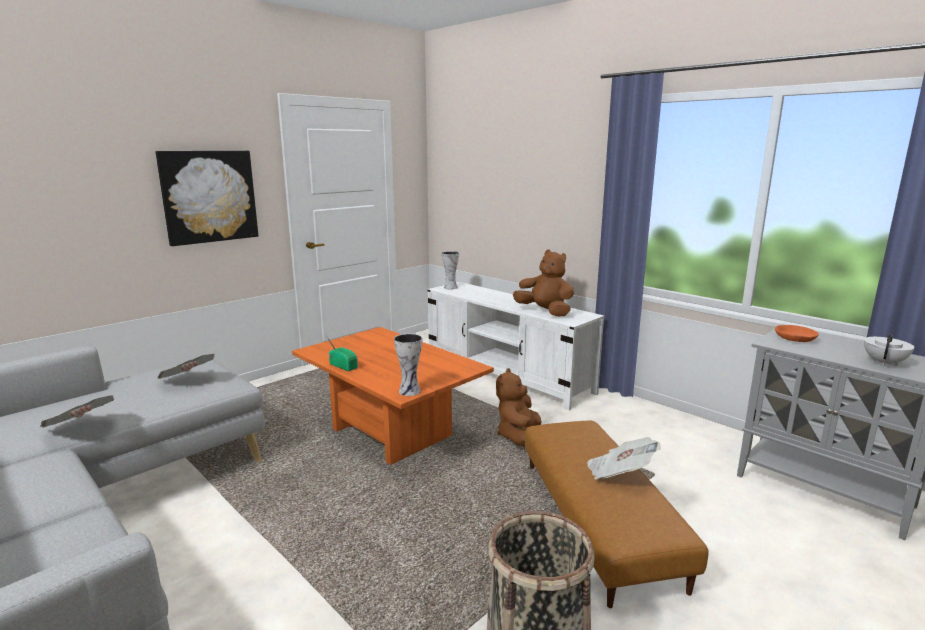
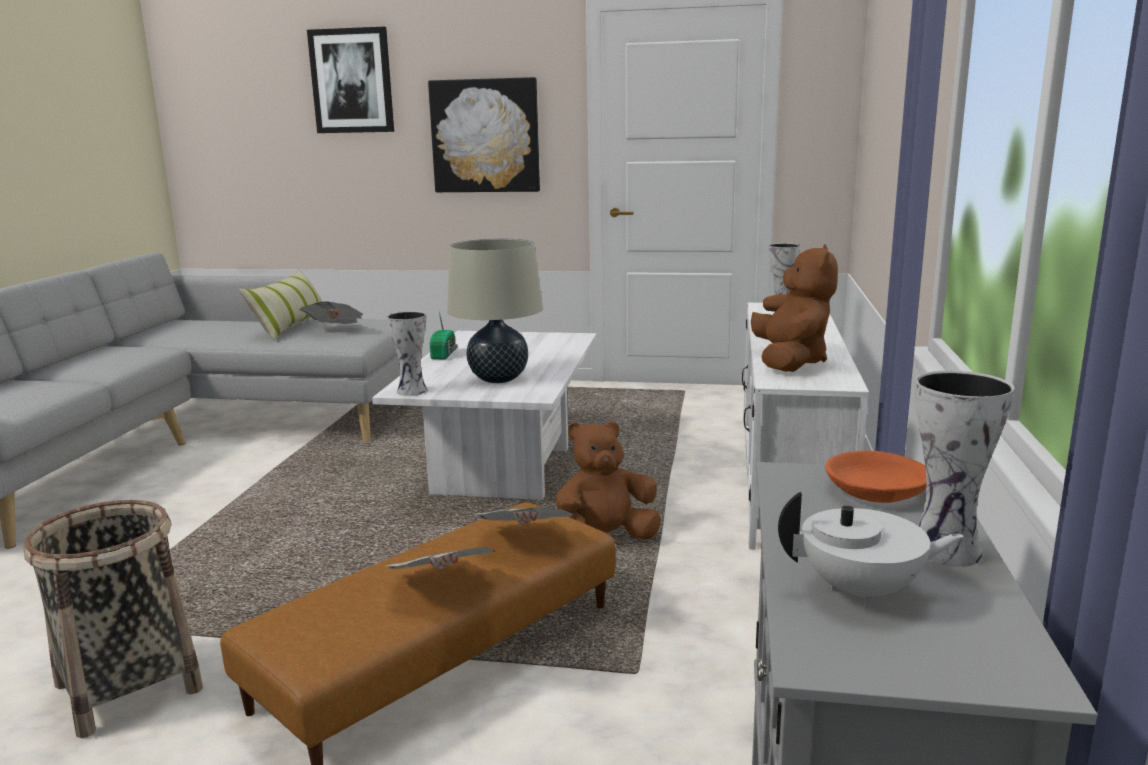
camera: 55 degrees right, 0 degrees up
(69, 149) = (352, 81): none -> picture
(81, 428) = (211, 338): newspaper -> newspaper (525, 540)
(127, 392) = (291, 327): none -> pillow
(391, 433) = (503, 471): orange coffee table -> white coffee table
(426, 366) = (498, 379): none -> beige table lamp
(853, 346) = (949, 551): none -> vase

